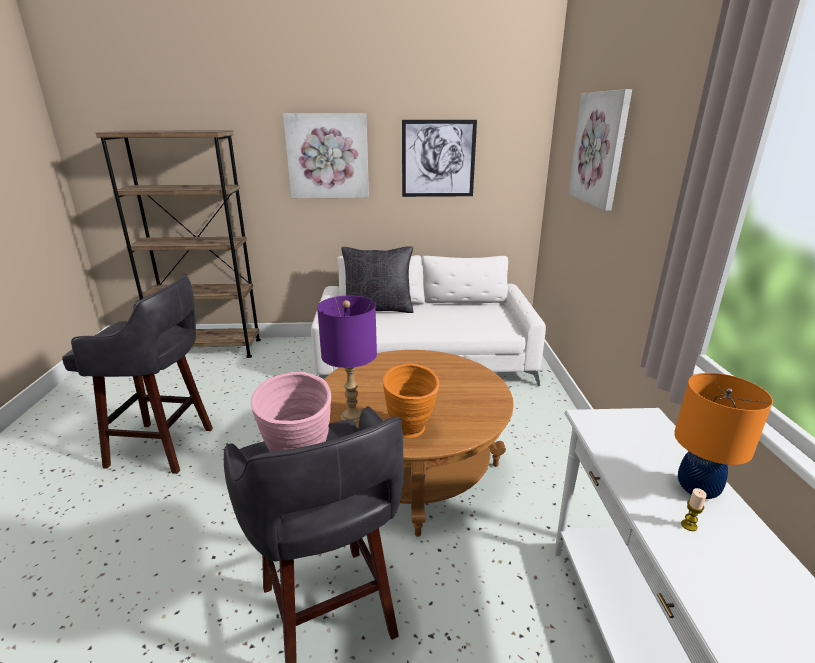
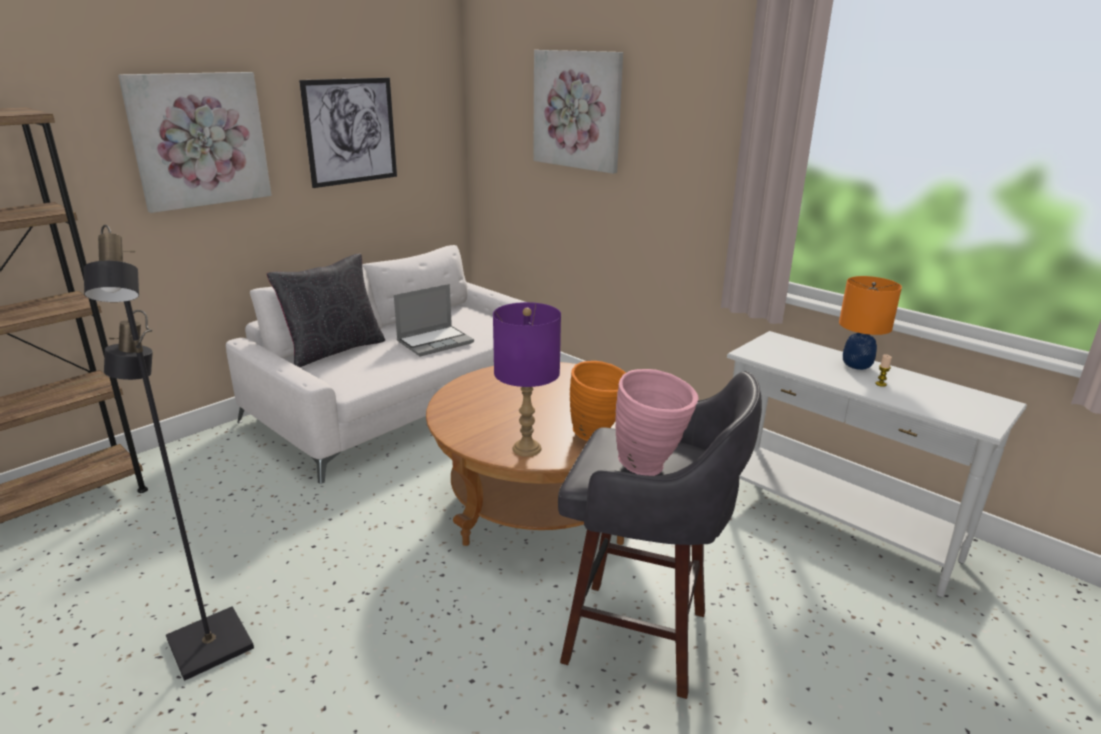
camera: 45 degrees left, 0 degrees up
(165, 448) = (210, 643): grey stool -> black floor lamp
(441, 323) = (435, 342): none -> laptop

